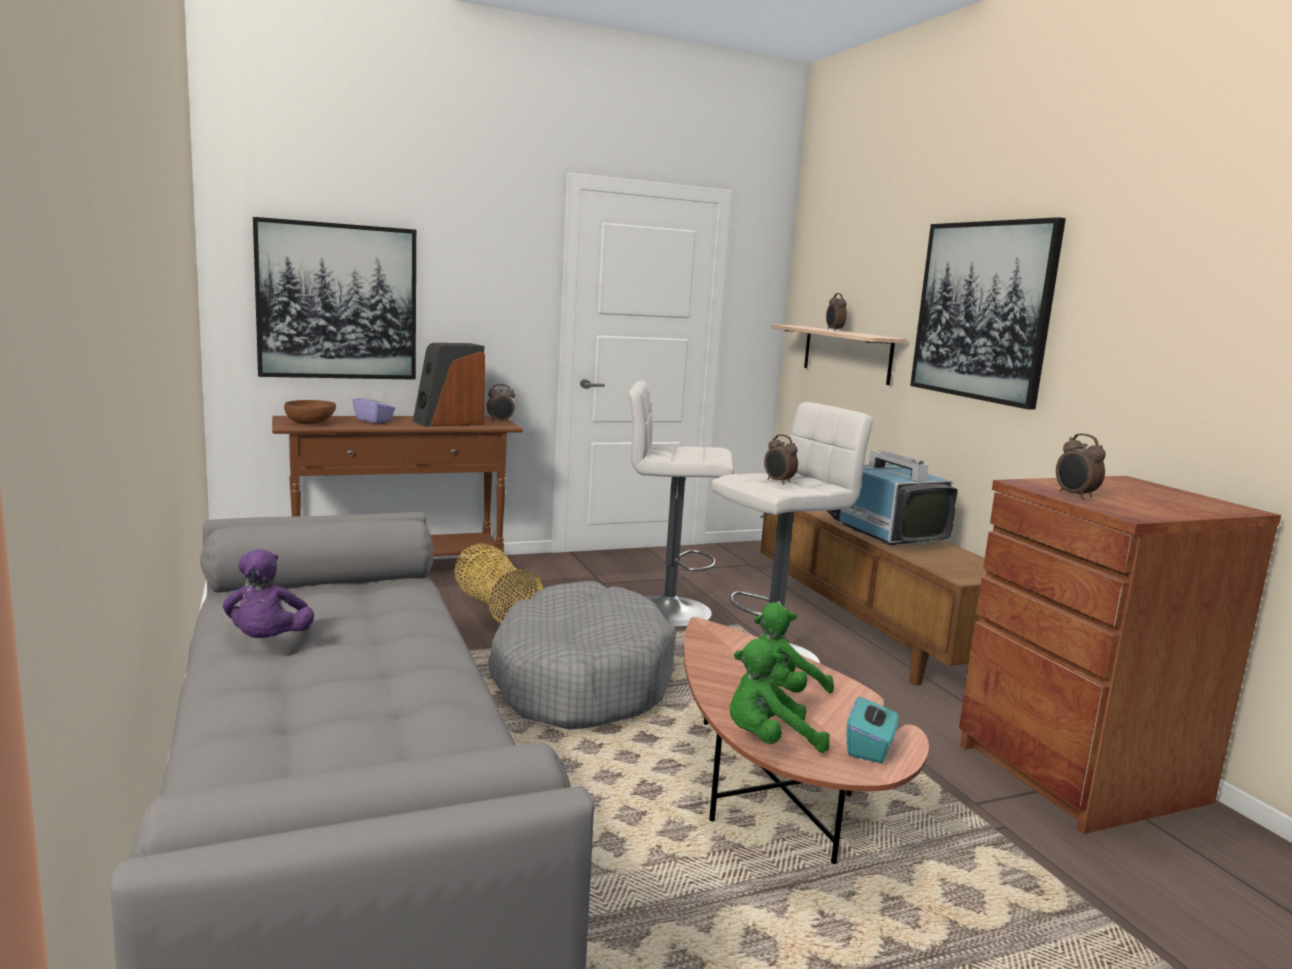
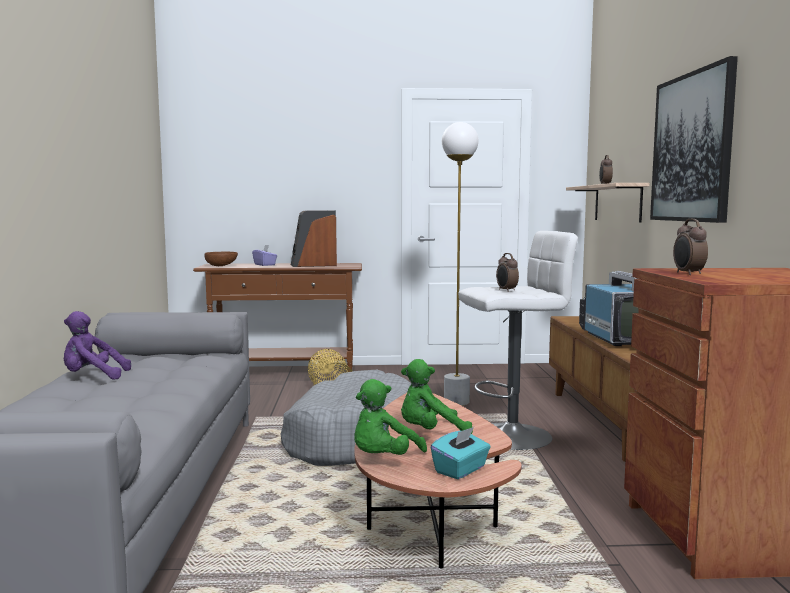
camera: 20 degrees right, 5 degrees down
(268, 642) = (92, 377): purple plush toy -> purple plush toy turned 75 degrees clockwise
(337, 301) = (246, 187): picture -> none
(500, 422) = (351, 265): alarm clock -> none
(667, 611) = (456, 402): white stool -> white floor lamp
(768, 741) = (383, 459): green plush toy -> green plush toy turned 60 degrees counterclockwise

